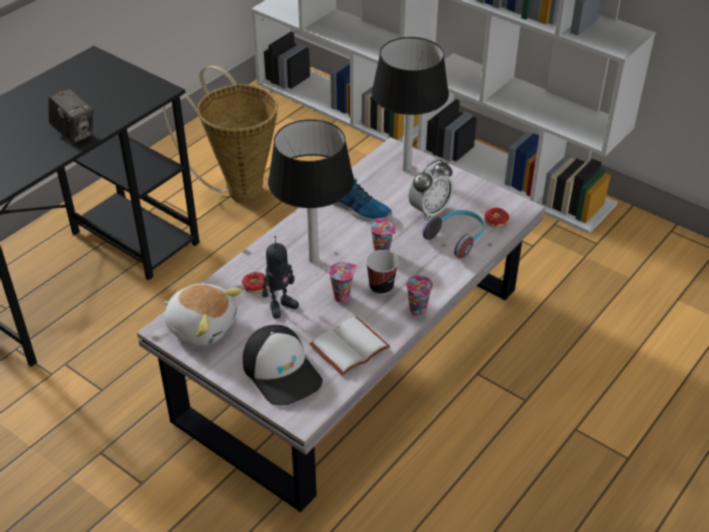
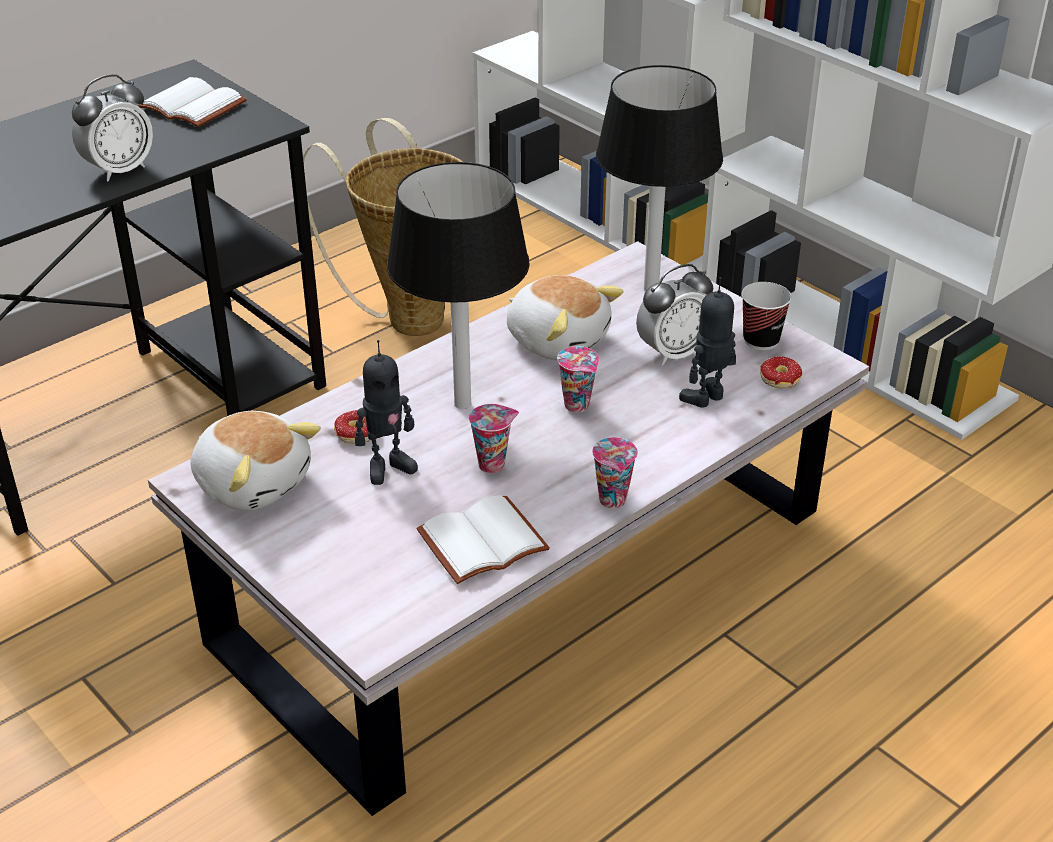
camera: 10 degrees right, 5 degrees down
(74, 133) = (119, 170): camera -> alarm clock
(107, 81) = (196, 105): none -> white book
(282, 371) = (360, 566): cap -> none
(359, 209) = (558, 339): shoe -> plush toy
(381, 287) = (561, 457): cup -> cup (761, 340)
(457, 239) = (707, 398): headphones -> toy robot

